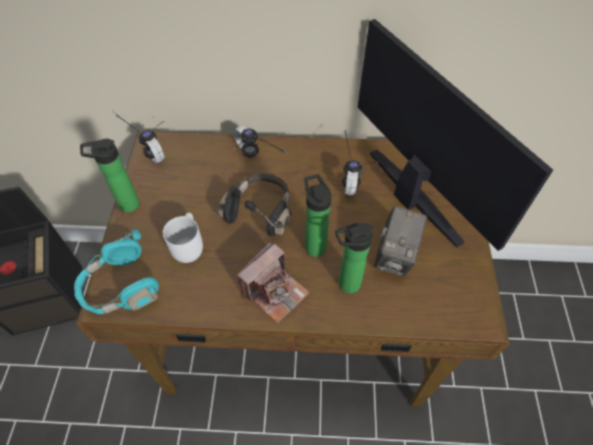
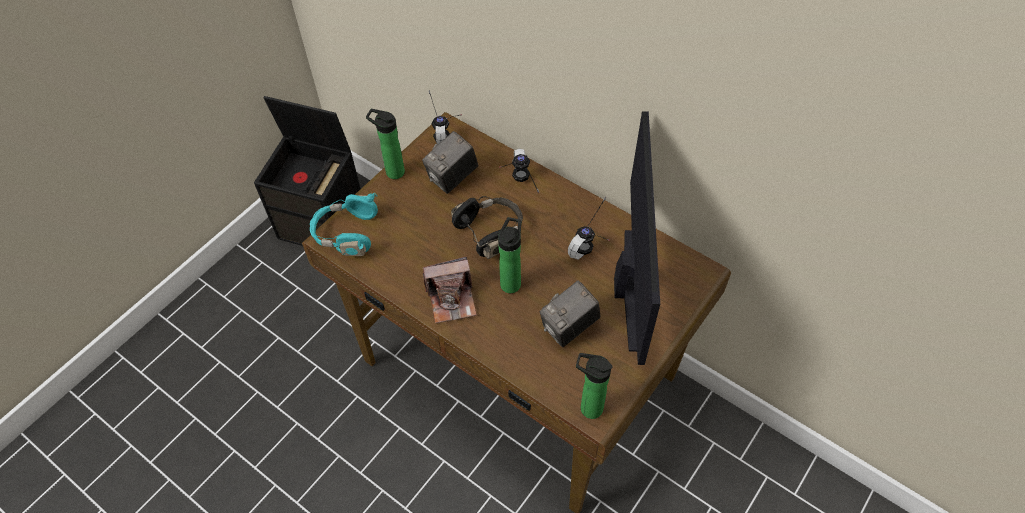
camera: 35 degrees right, 0 degrees up
(186, 245) = (413, 228): white mug -> none
(189, 183) = (452, 178): none -> camera
(346, 284) = (510, 326): bottle -> bottle (588, 407)

